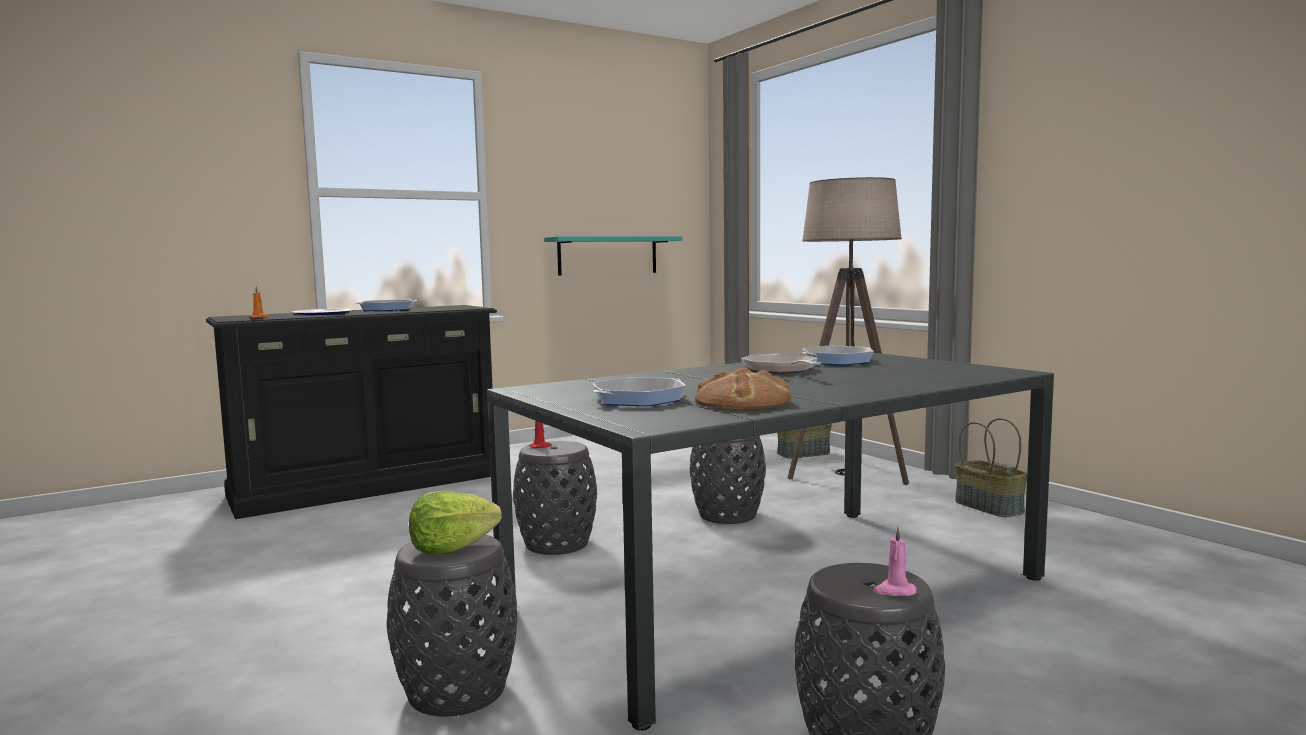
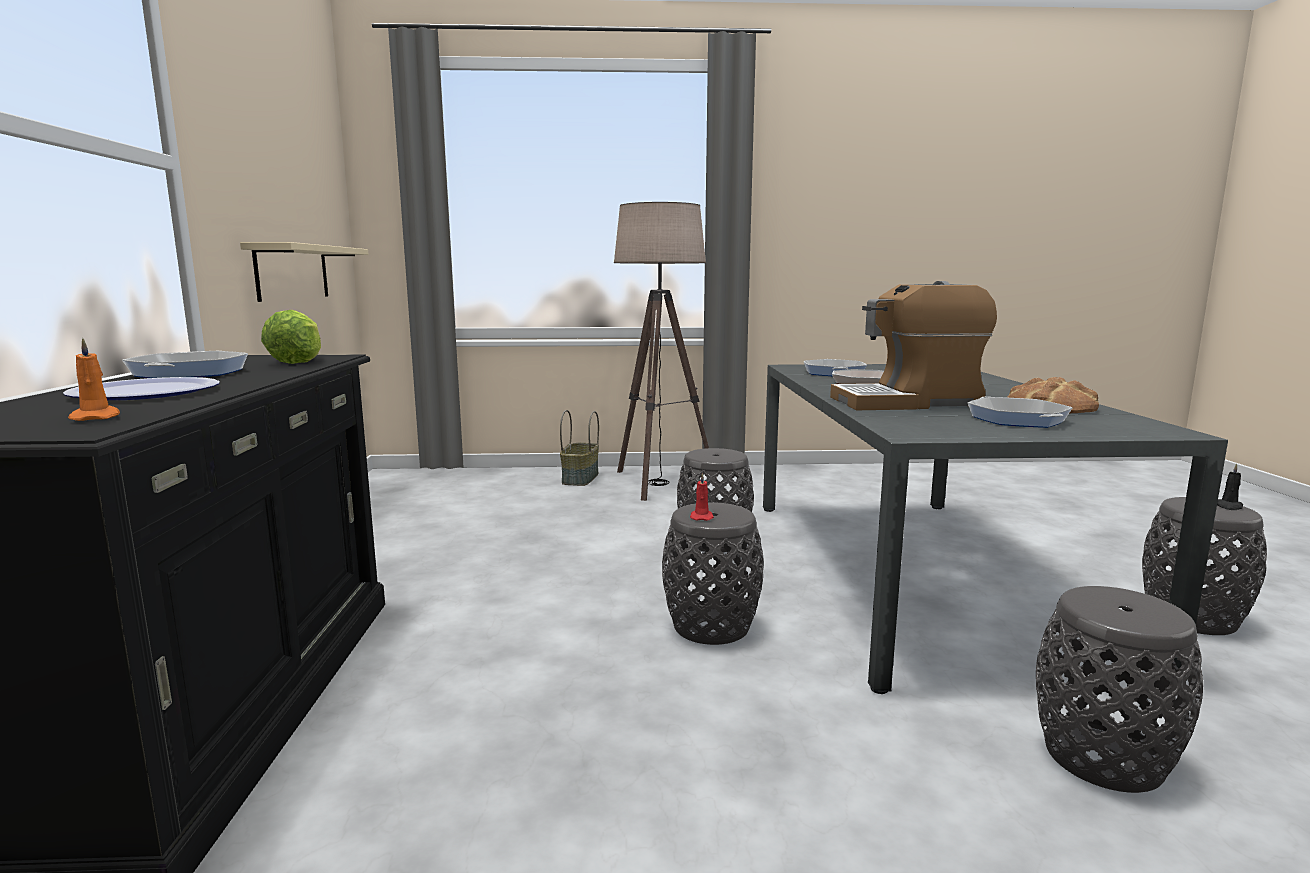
camera: 60 degrees left, 5 degrees up
(452, 548) = (1129, 607): lettuce -> lettuce (298, 361)
(608, 255) = (293, 272): turquoise shelf -> beige shelf
(682, 380) = (907, 402): none -> coffee machine
(894, 591) = (1229, 506): pink candle -> black candle
(990, 507) = (794, 477): basket -> none

